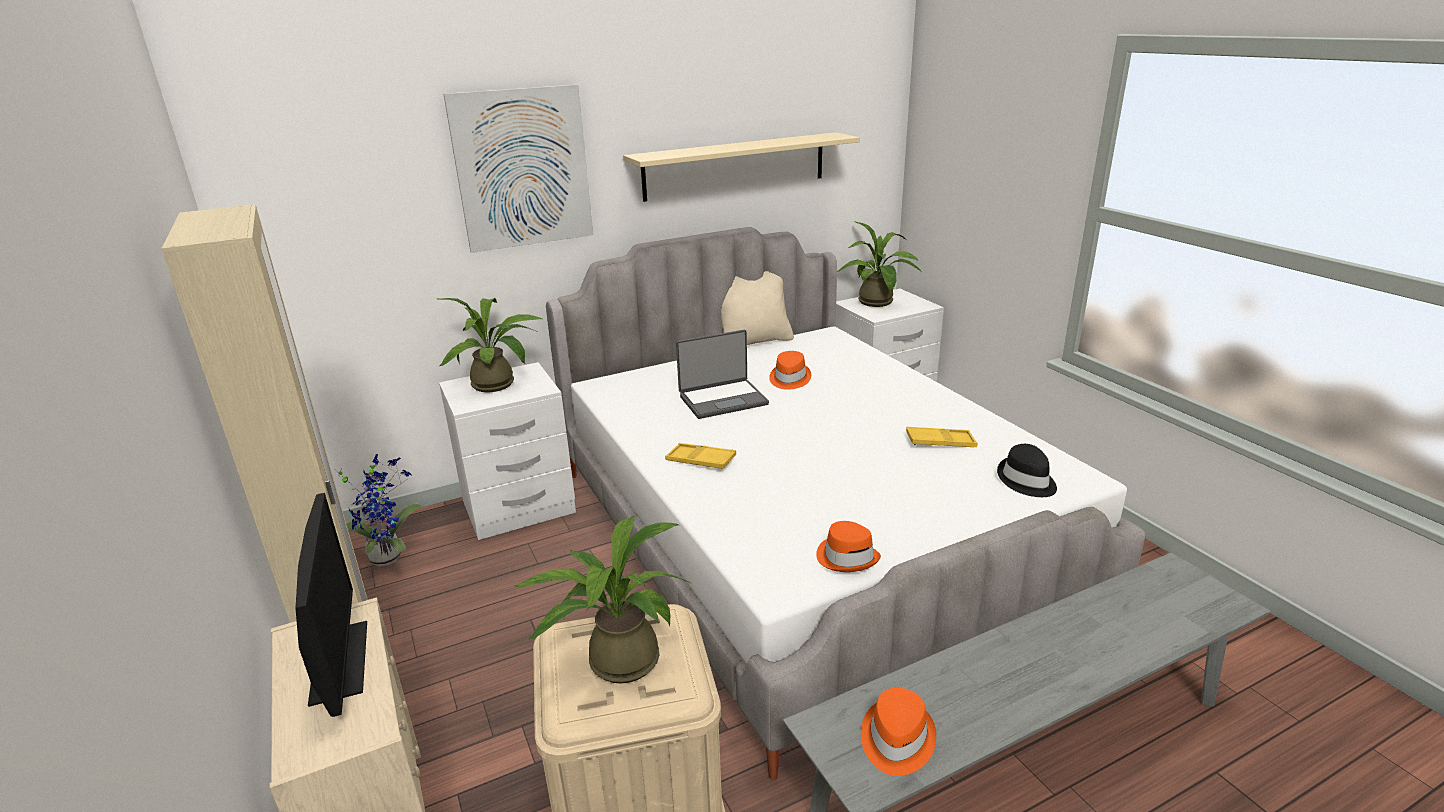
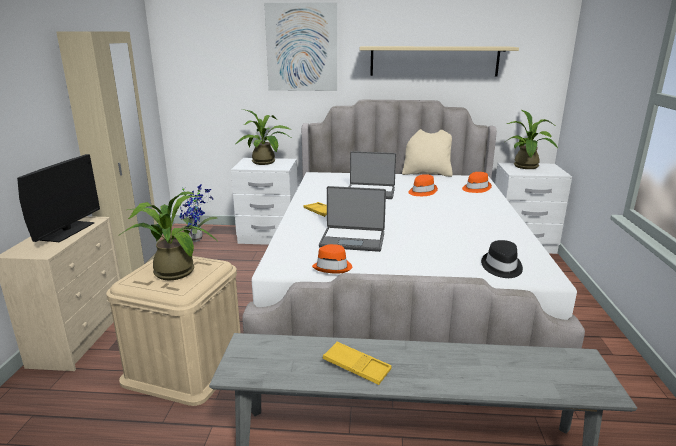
camera: 30 degrees right, 5 degrees down
(810, 498) = (352, 240): none -> laptop
(896, 739) = (275, 363): orange hat -> orange hat (475, 188)
(940, 442) = (471, 236): yellow tray -> yellow tray (356, 367)

